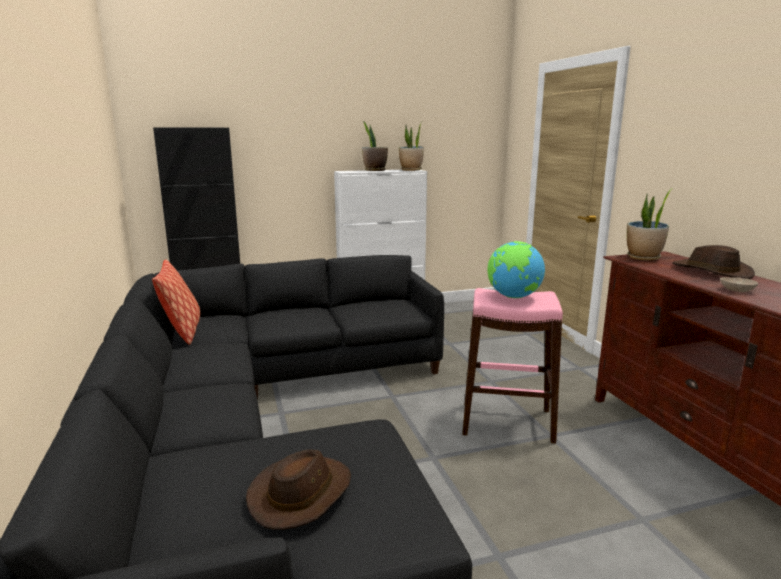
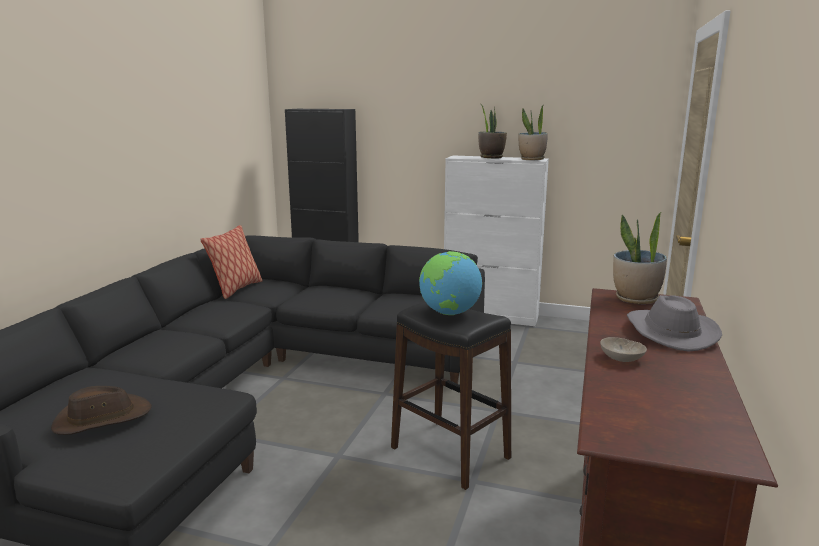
camera: 35 degrees right, 0 degrees up
(507, 422) = (450, 453): pink stool -> black stool
(711, 271) = (669, 332): brown hat -> grey hat

